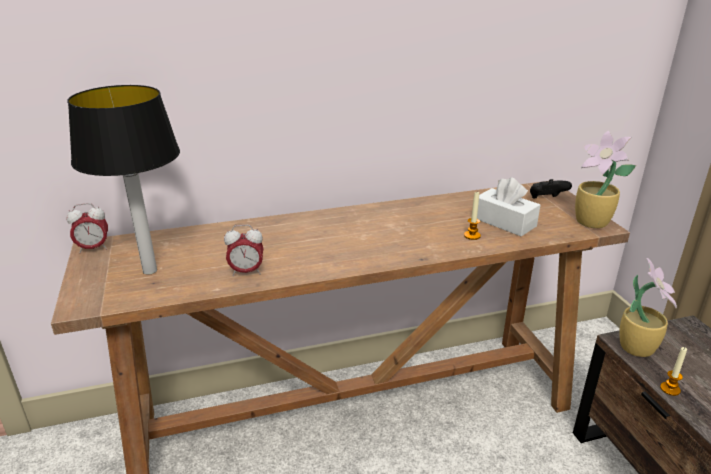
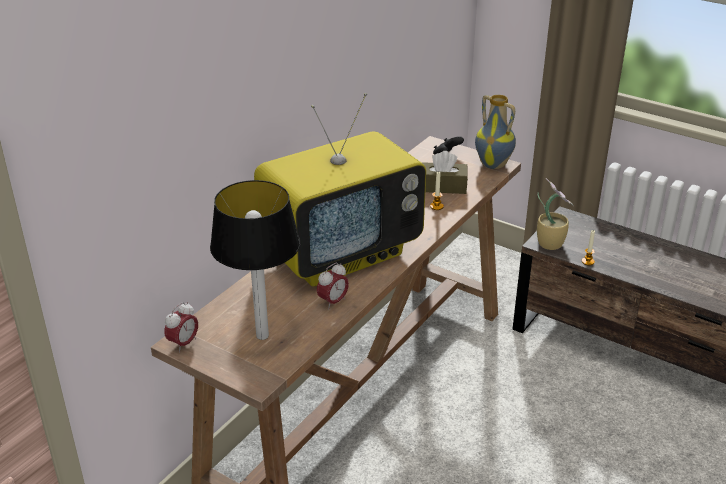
camera: 40 degrees left, 5 degrees up
(320, 238) = (341, 254): none -> television
(504, 222) = (443, 186): white tissue box -> brown tissue box
(592, 223) = (494, 164): potted plant -> vase

